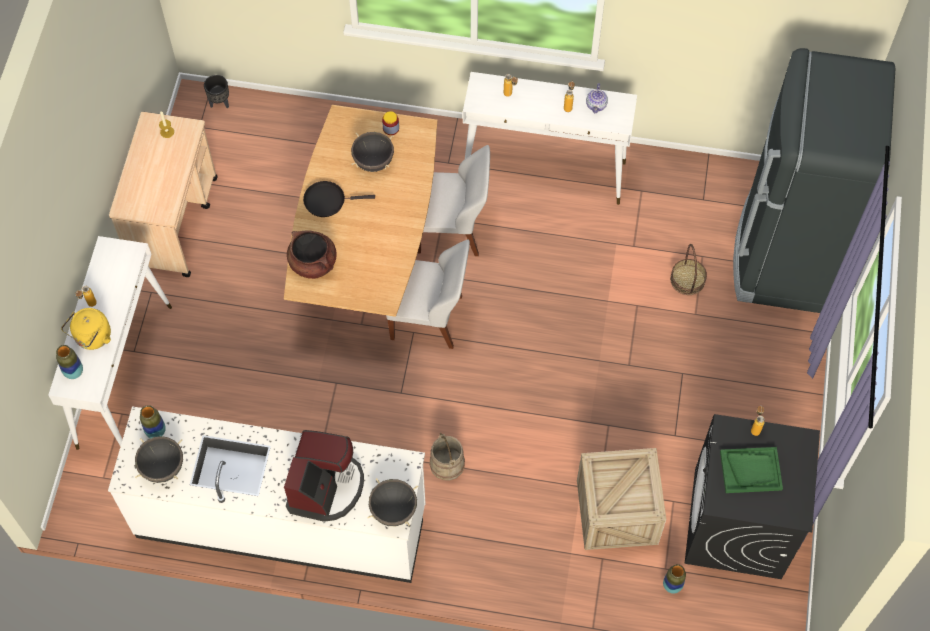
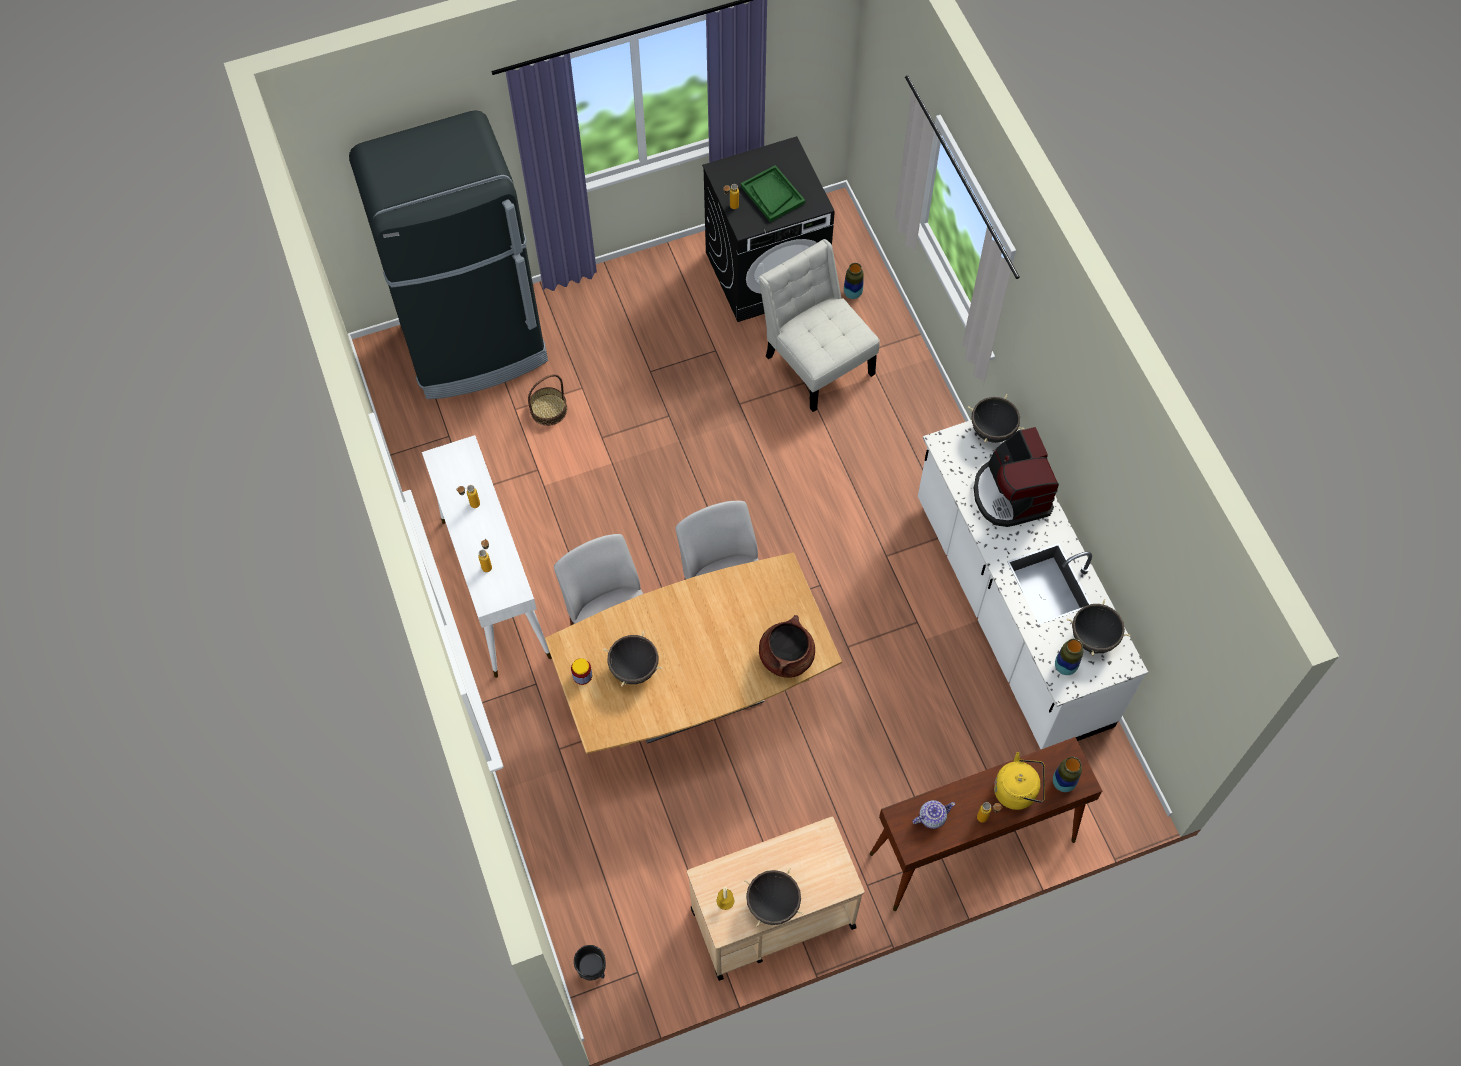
camera: 120 degrees left, 0 degrees up
(125, 375) = (971, 848): white console table -> brown console table
(143, 157) = (772, 904): none -> black cooking pot
(326, 486) = (1010, 494): coffee machine -> coffee machine turned 90 degrees counterclockwise
(327, 200) = (707, 686): black frying pan -> none
(447, 464) = (862, 509): beige bucket -> none
(596, 105) = (455, 481): teapot -> teapot (931, 817)
(617, 512) = (816, 360): crate -> white chair

